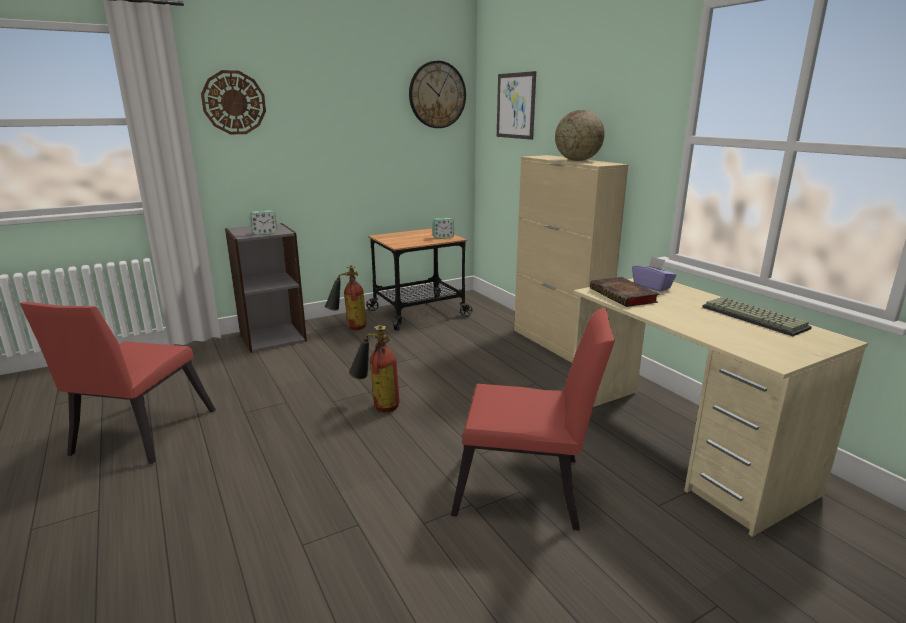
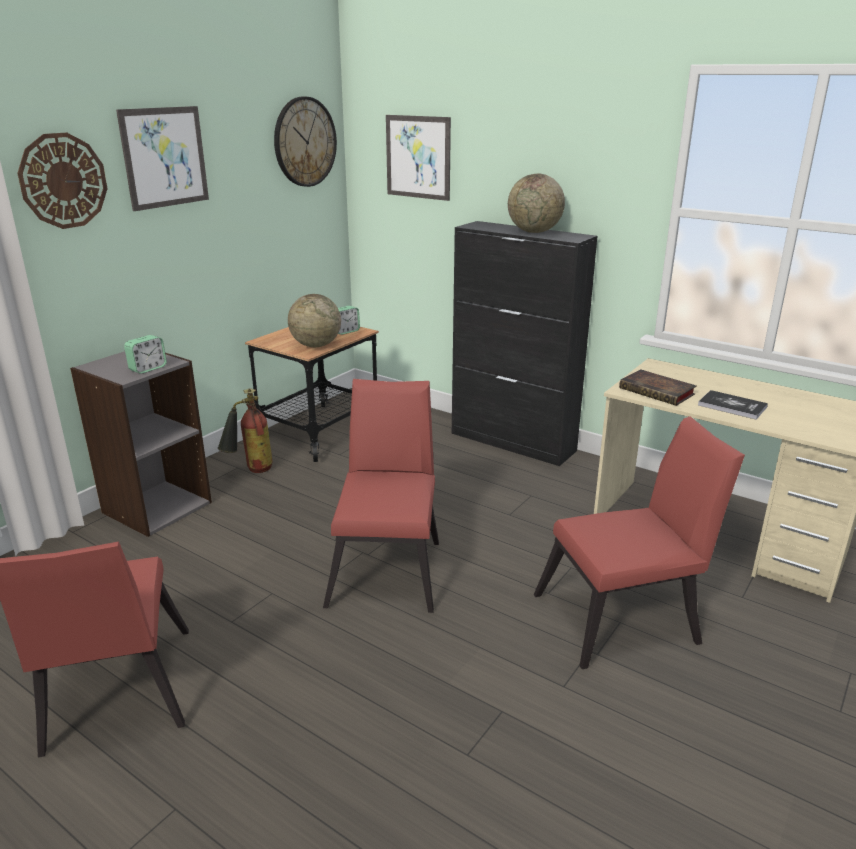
camera: 25 degrees left, 5 degrees up
(314, 94) = (165, 157): none -> picture
(377, 405) = (388, 567): fire extinguisher -> red chair
(410, 242) = (316, 345): none -> globe
(558, 344) = (513, 442): beige cabinet -> black cabinet
(652, 286) = (667, 374): purple tissue box -> none
(683, 315) = (732, 406): none -> book
(755, 317) = (788, 397): keyboard -> none

